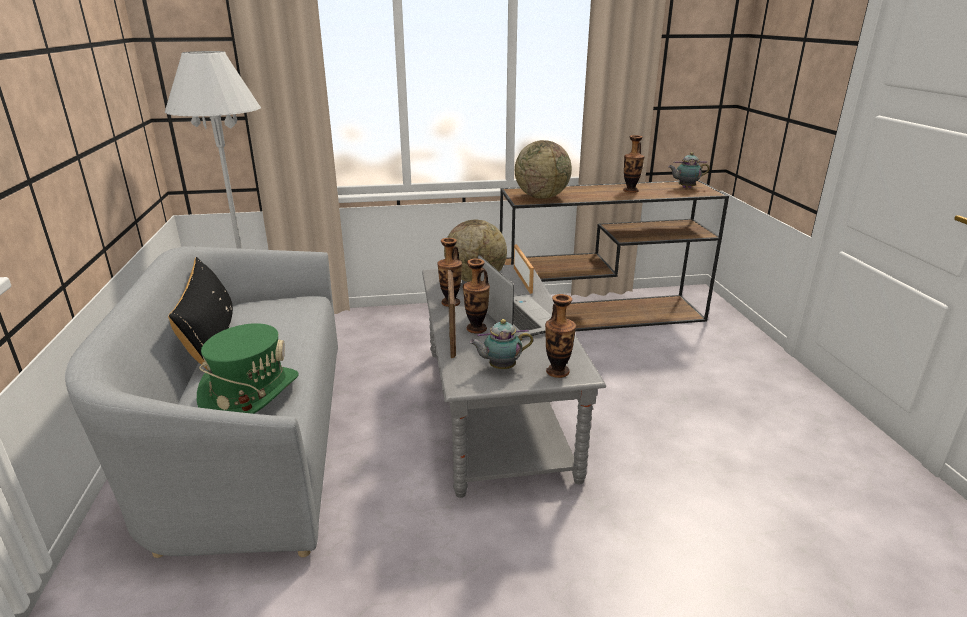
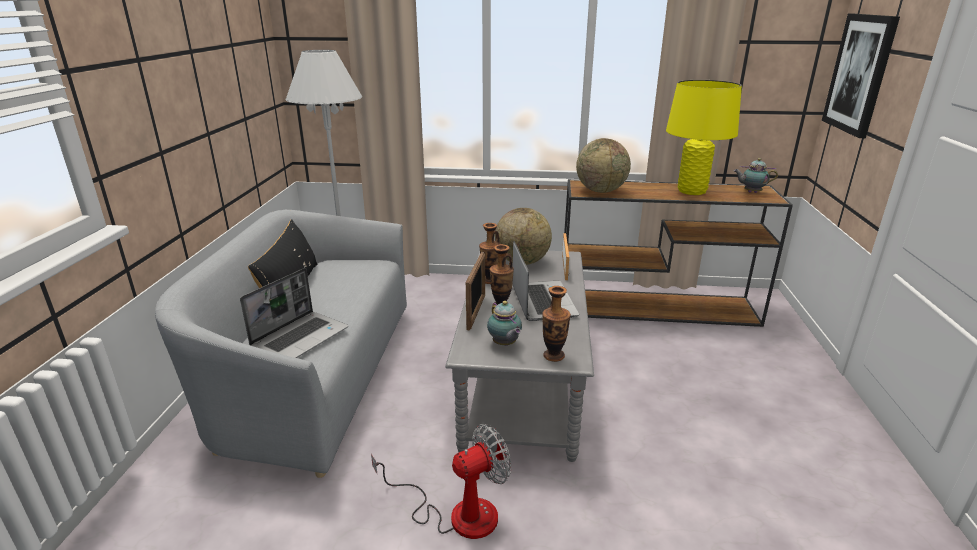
camera: 15 degrees right, 0 degrees up
(250, 394) = (300, 337): green hat -> laptop
(481, 563) = (457, 513): none -> fan
(500, 367) = (504, 344): teapot -> teapot turned 120 degrees counterclockwise
(630, 191) = (692, 191): vase -> yellow table lamp
(776, 64) = (859, 74): none -> picture

